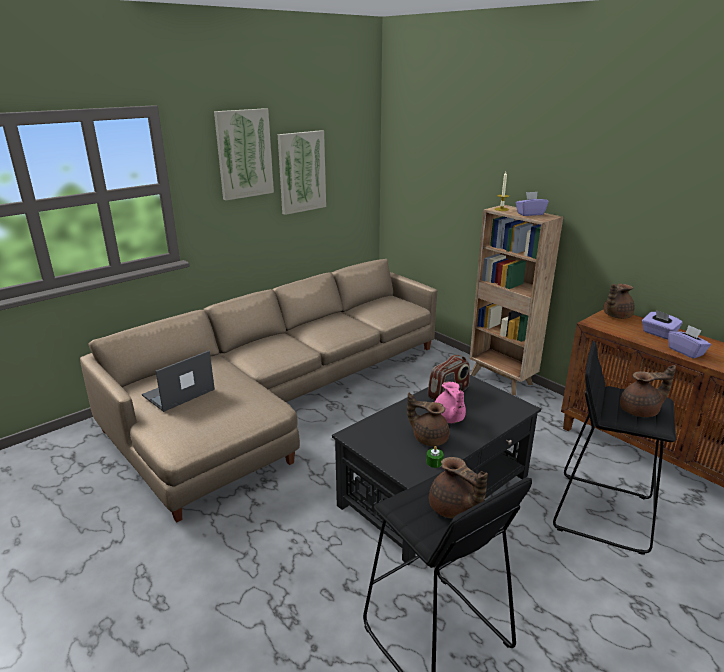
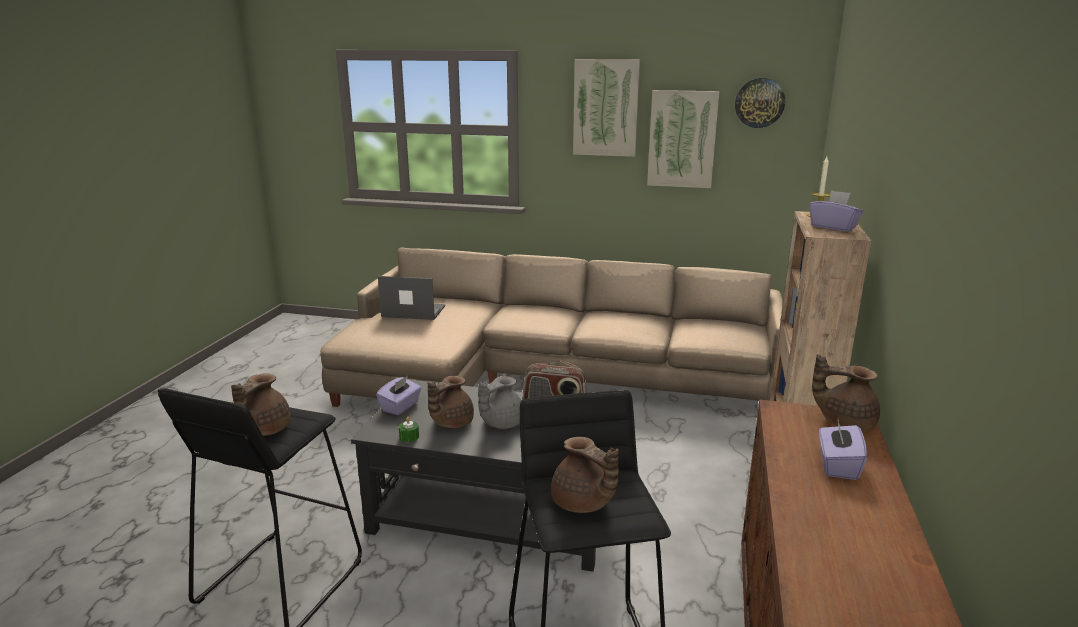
camera: 55 degrees right, 5 degrees down
(345, 136) = (759, 103): none -> wall clock
(429, 438) = (451, 422): brown teapot -> brown teapot turned 135 degrees counterclockwise
(448, 419) = (500, 423): pink teapot -> grey teapot
(686, 351) = (804, 498): purple tissue box -> purple tissue box (400, 407)

